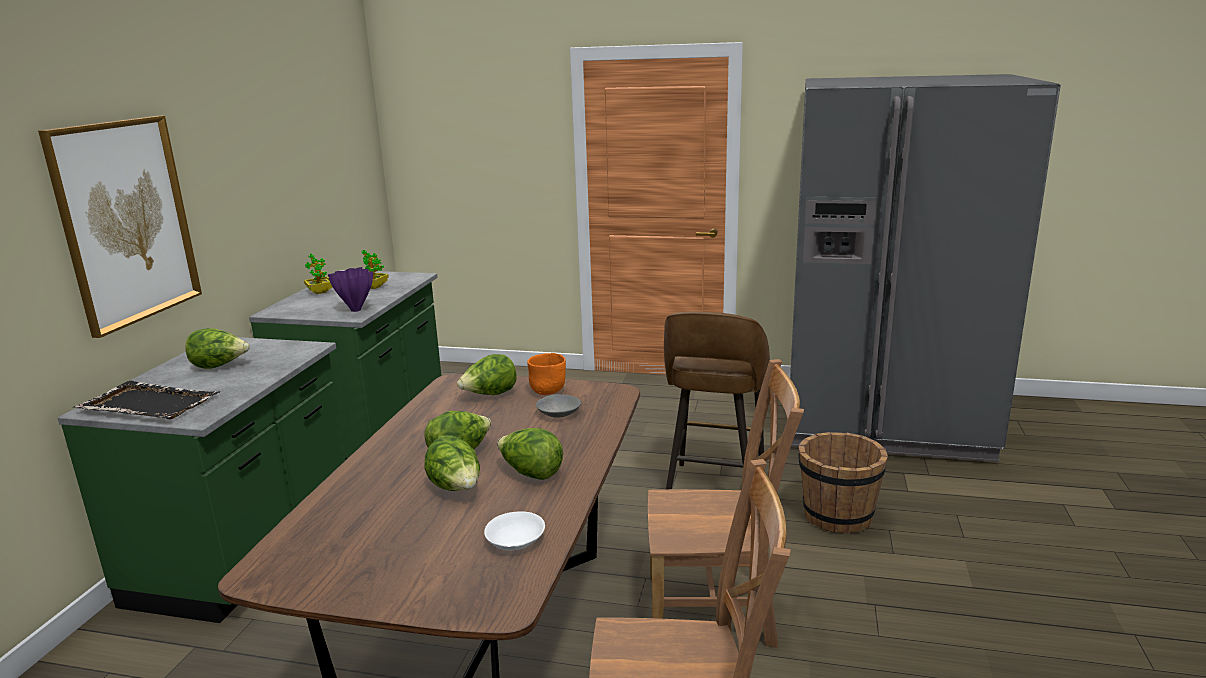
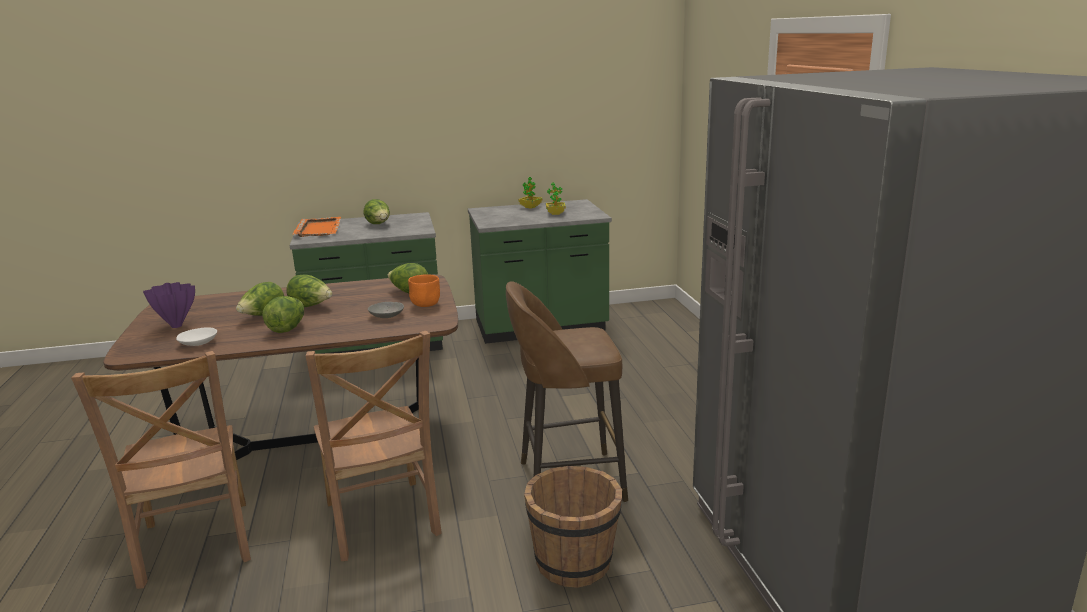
camera: 65 degrees right, 0 degrees up
(126, 222) = (372, 126): picture -> none
(148, 404) = (318, 229): black tray -> orange tray
(355, 310) = (500, 222): purple vase -> purple vase (175, 326)

